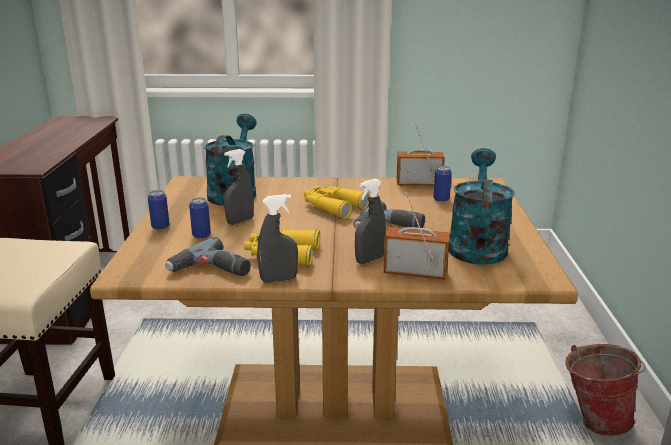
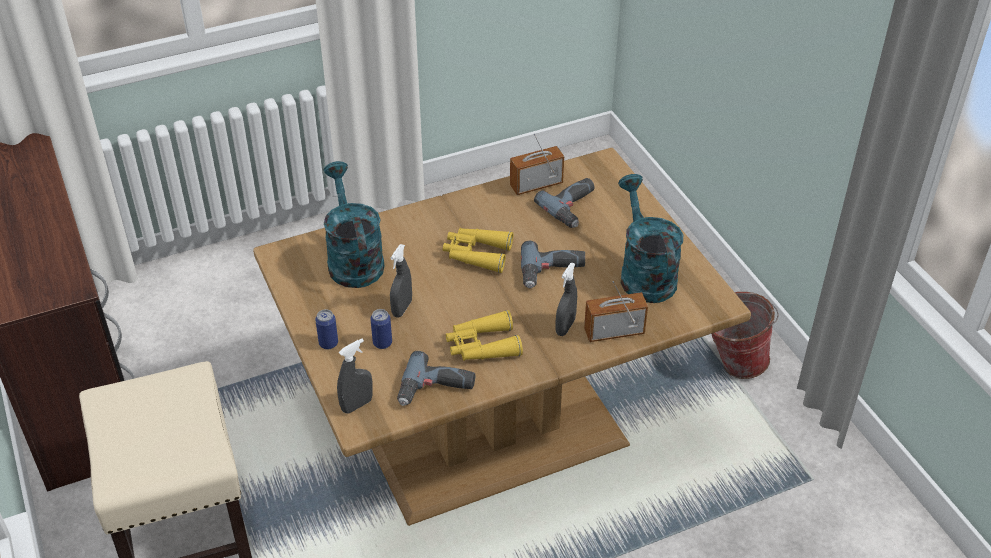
camera: 25 degrees left, 20 degrees up
(278, 279) = (505, 381): grey spray bottle -> grey spray bottle (357, 405)
(441, 199) = (574, 208): can -> power drill

